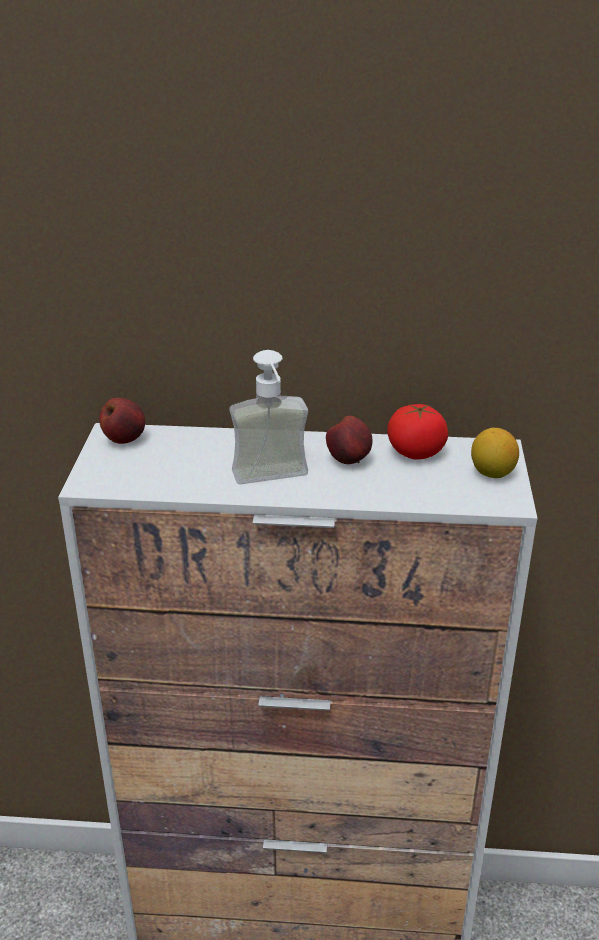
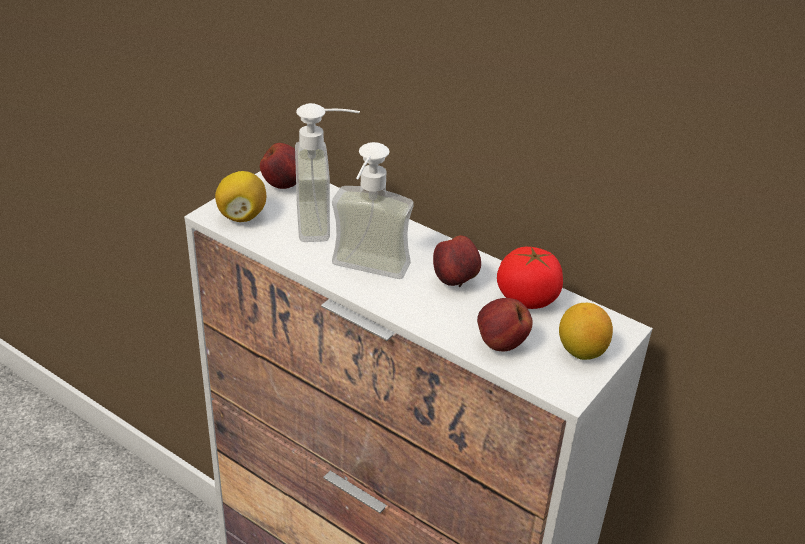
camera: 30 degrees right, 5 degrees up
(114, 476) = (242, 215): none -> lemon
(196, 454) = (328, 221): none -> soap dispenser
(431, 491) = (500, 344): none -> apple

